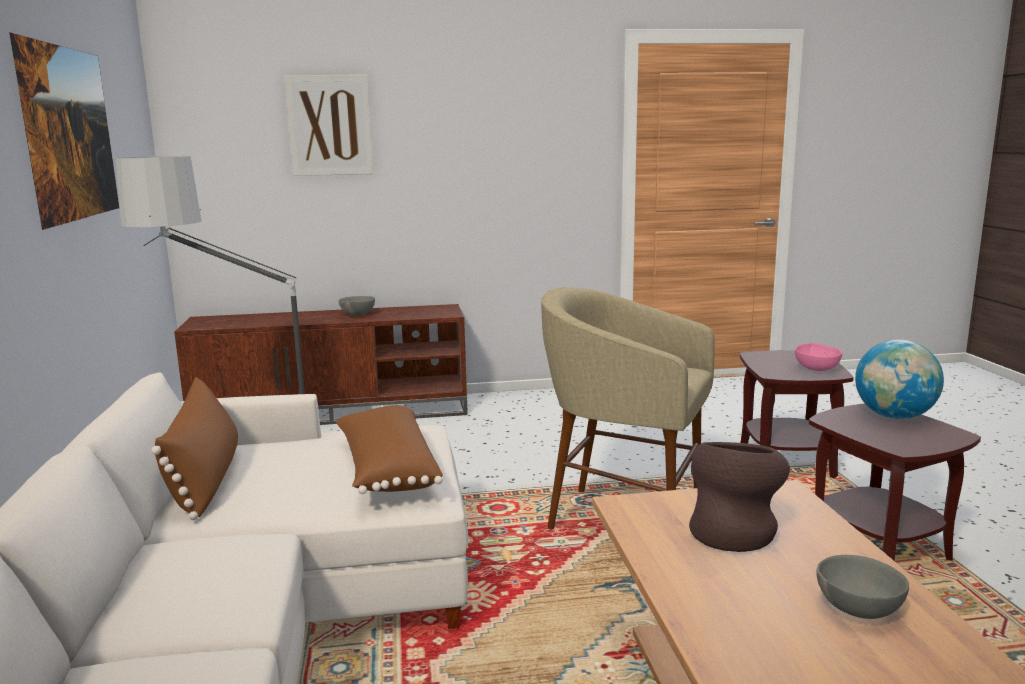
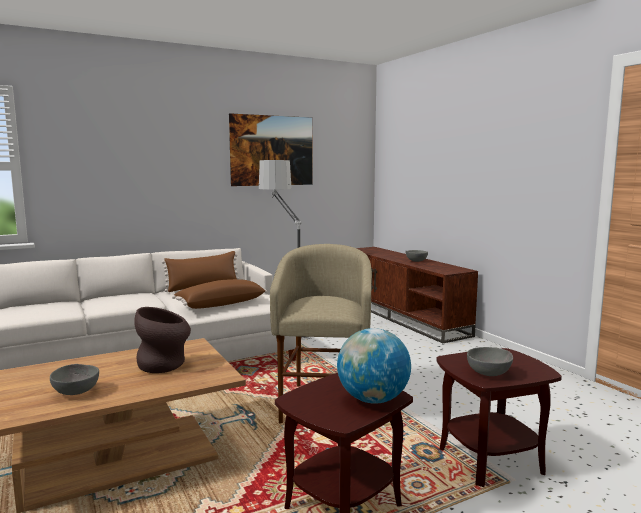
camera: 70 degrees right, 5 degrees down
(330, 125) = (431, 147): picture -> none
(817, 369) = (490, 374): pink bowl -> grey bowl

